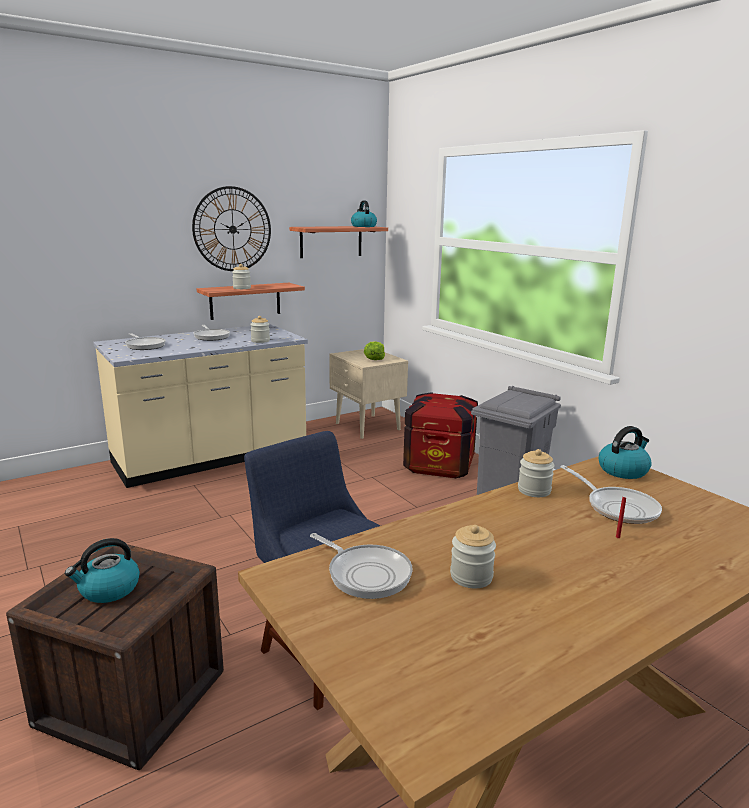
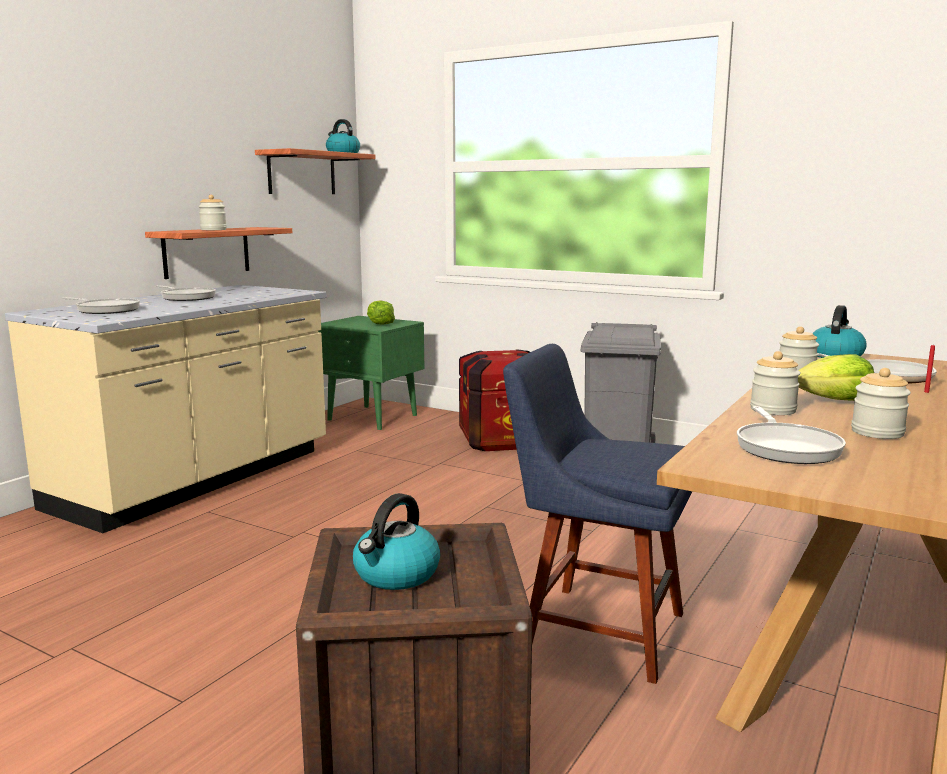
camera: 25 degrees left, 5 degrees down
(232, 229) = (187, 148): wall clock -> none
(260, 341) = (268, 296): jar -> jar (773, 410)
(366, 574) = (786, 447): frying pan -> frying pan turned 75 degrees clockwise
(367, 426) = (373, 418): beige nightstand -> green nightstand
(510, 528) = (834, 400): none -> lettuce

